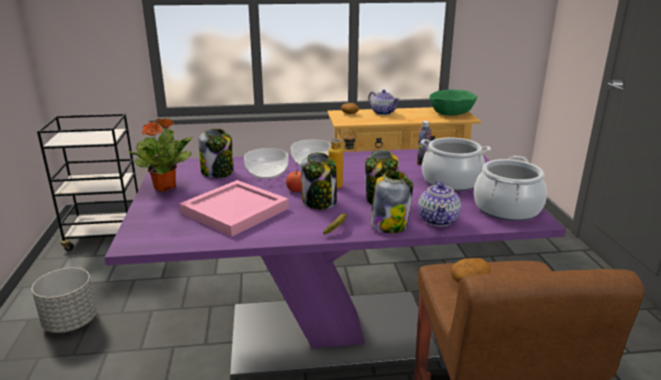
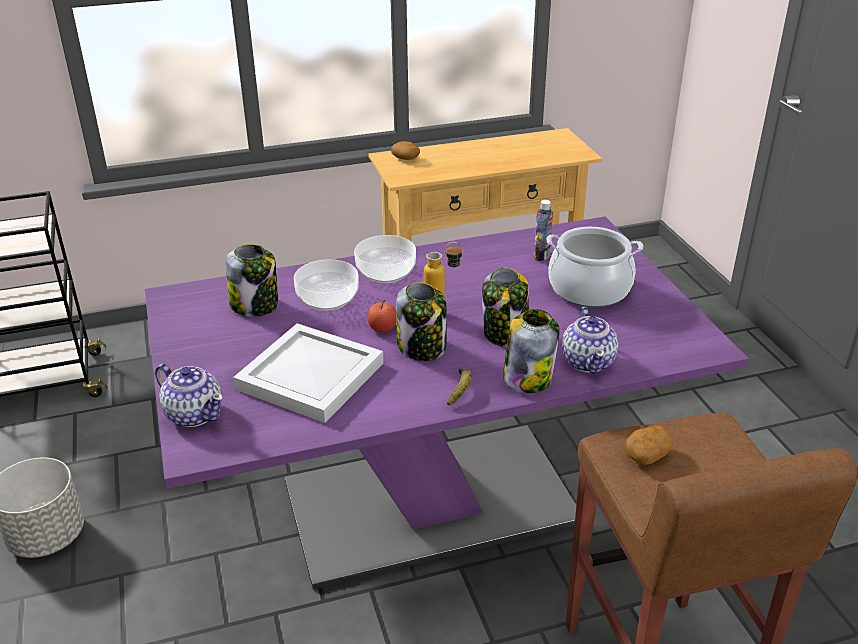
camera: 10 degrees left, 10 degrees up
(165, 187) = (190, 342): potted plant -> none
(233, 211) = (308, 376): pink tray -> white tray
(383, 112) = (455, 152): teapot -> teapot (194, 414)
(450, 113) = (555, 145): green bowl -> none
(506, 209) = (670, 332): cooking pot -> none

